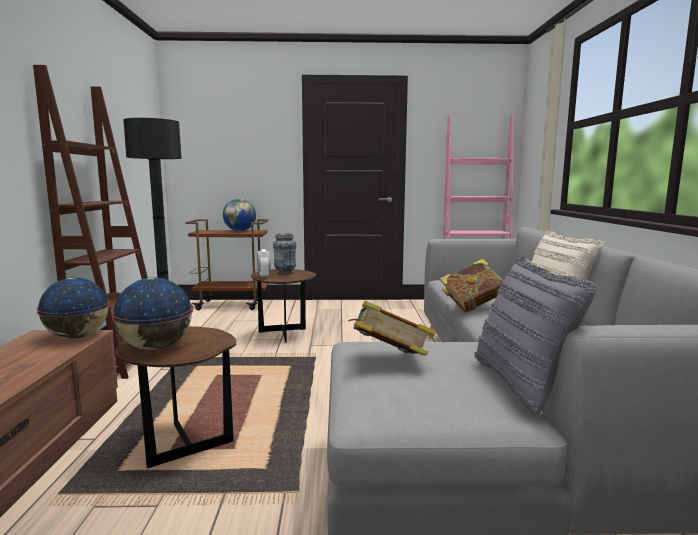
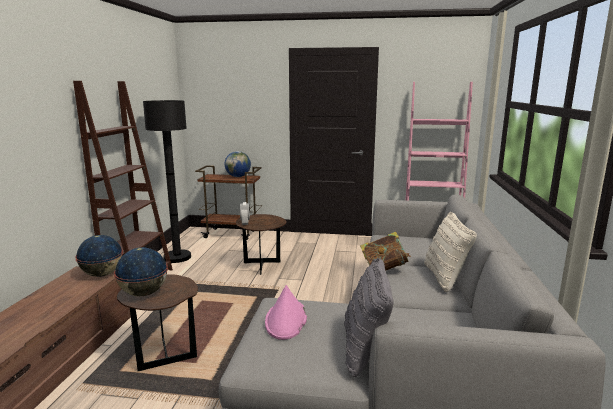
camera: 10 degrees right, 5 degrees up
(285, 272) = (263, 219): vase -> none
(388, 360) = (286, 320): book -> pink hat

